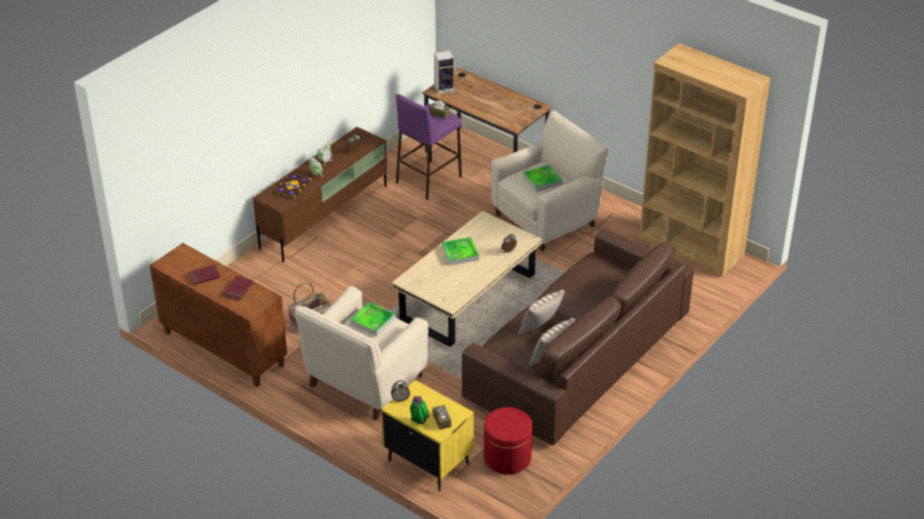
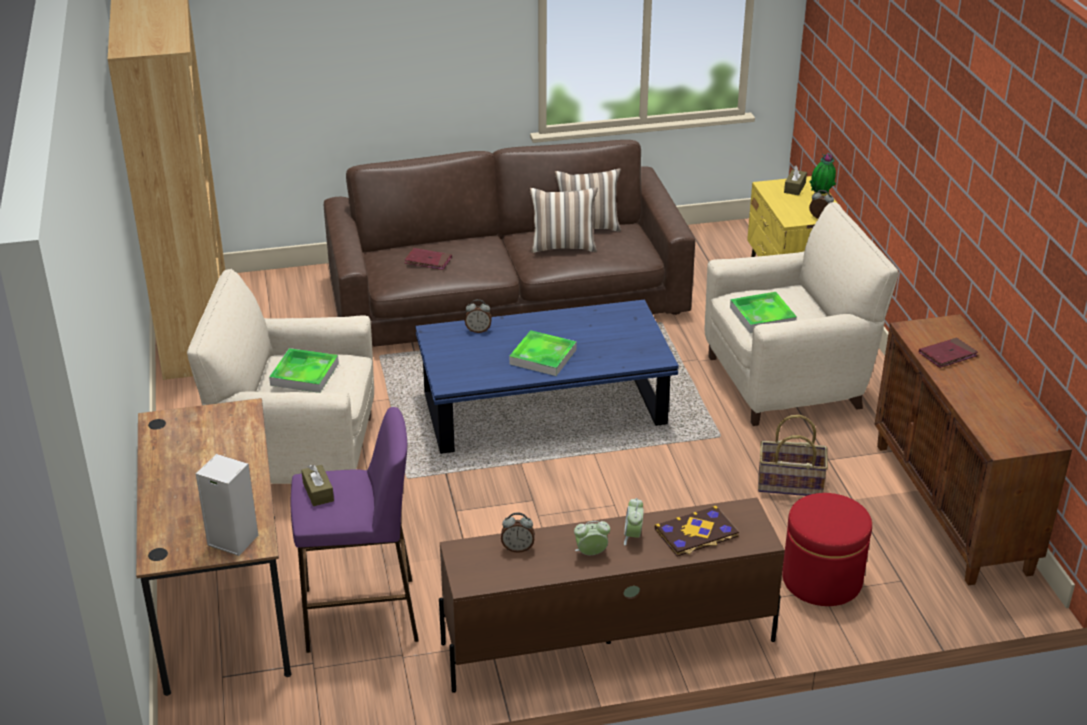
camera: 140 degrees left, 5 degrees down
(204, 276) = (989, 394): red book -> red book (428, 261)
(467, 297) = (545, 410): beige coffee table -> blue coffee table
(507, 457) = (703, 254): red ottoman -> red ottoman (822, 580)

